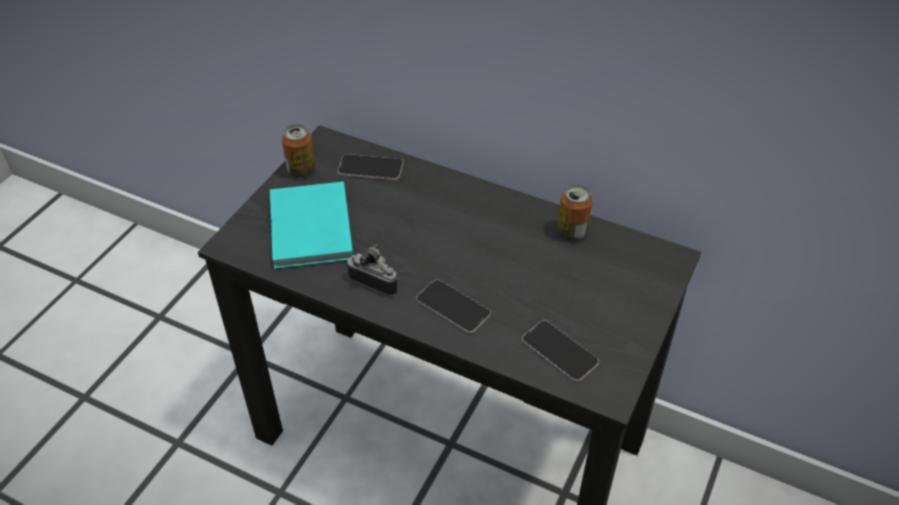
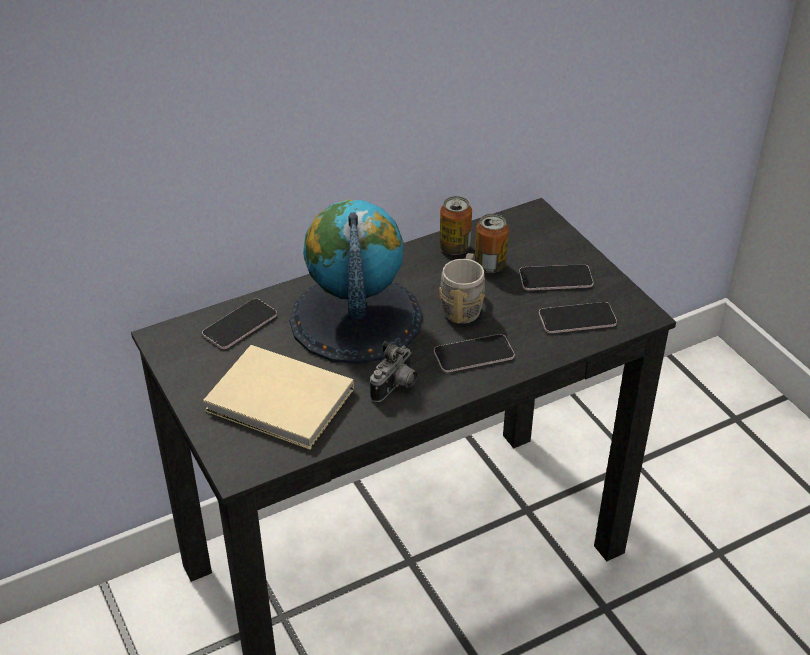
camera: 55 degrees left, 5 degrees down
(301, 170) = (187, 372): can -> can (490, 266)
(309, 230) = (282, 403): turquoise book -> beige book
(376, 281) = (396, 387): camera -> camera turned 150 degrees clockwise
(432, 220) = (355, 318): none -> globe
(505, 272) = (463, 306): none -> grey mug
(598, 312) = (555, 278): none -> phone

